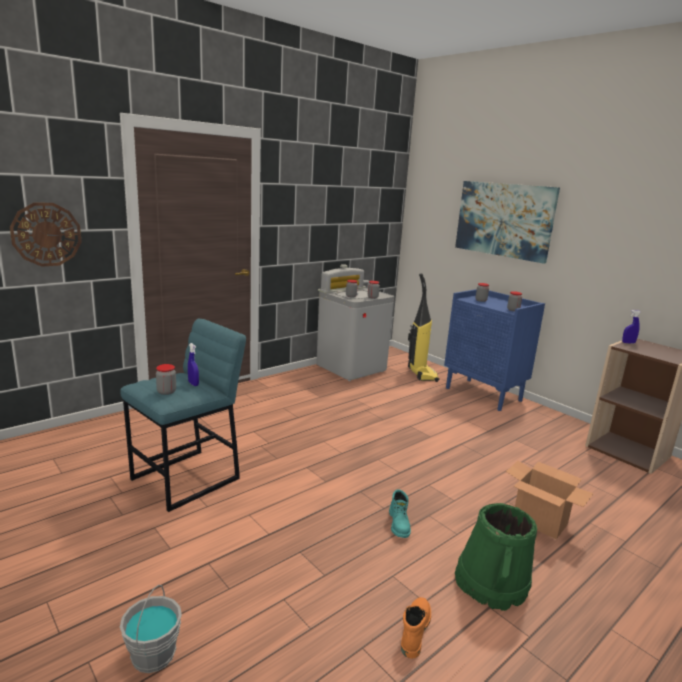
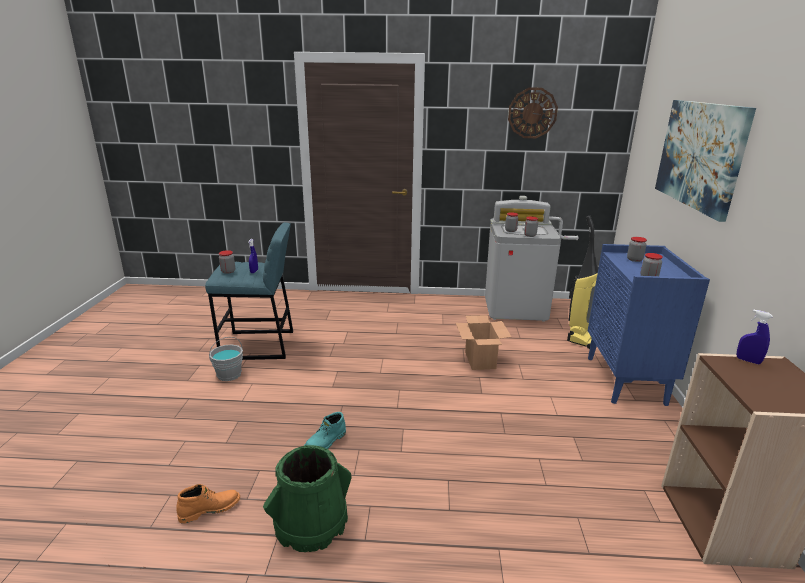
camera: 45 degrees right, 5 degrees up
(46, 234) = (242, 147): wall clock -> wall clock (532, 113)
(153, 654) = (99, 427): grey bucket -> grey bucket (229, 374)
(540, 521) = (446, 514): cardboard box -> cardboard box (480, 360)

